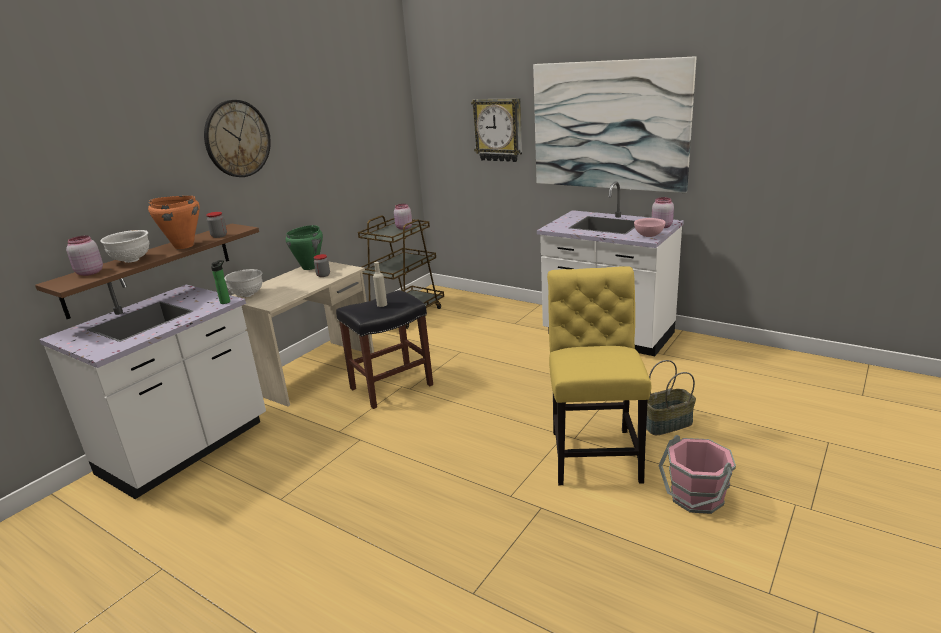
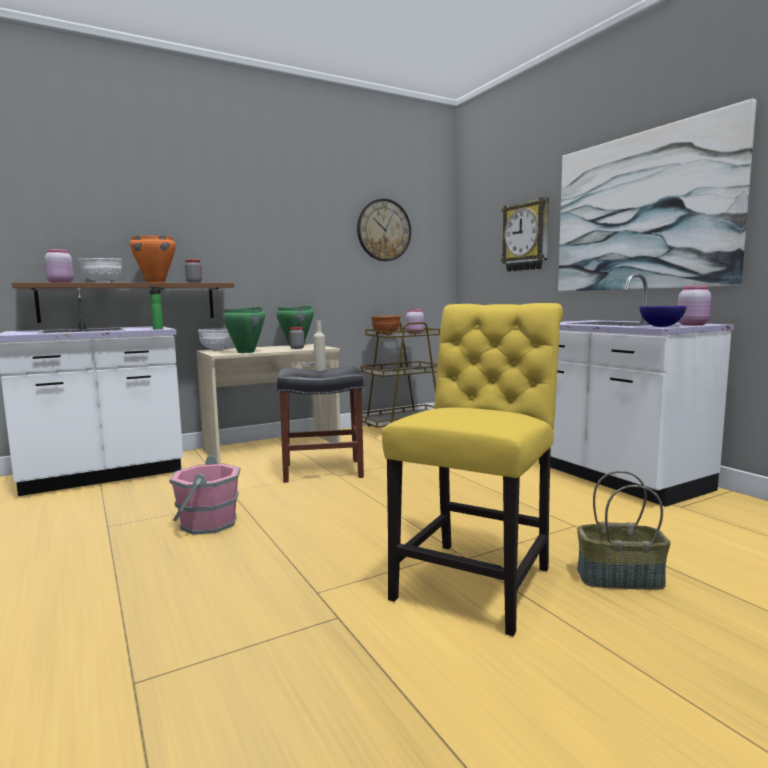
camera: 25 degrees right, 15 degrees down
(237, 139) = (245, 209): wall clock -> wall clock (383, 230)
(289, 295) = (246, 352): none -> green cooking pot
(379, 234) = (385, 334): none -> brown bowl
(649, 236) = (661, 326): pink bowl -> blue bowl
(696, 497) = (587, 685): pink bucket -> pink bucket (207, 523)

